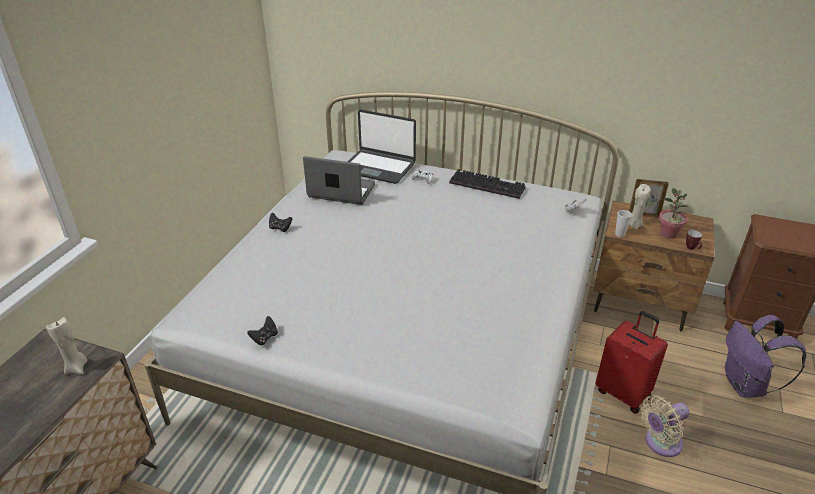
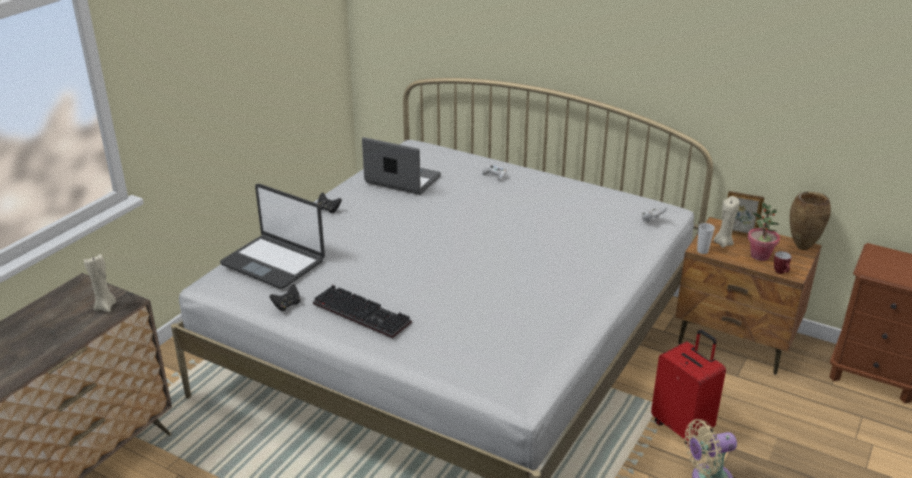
camera: 10 degrees right, 5 degrees down
(378, 167) = (450, 159): laptop -> laptop (274, 262)
(488, 185) = (565, 187): keyboard -> keyboard (364, 313)
(698, 222) = (801, 247): none -> brown vase
(746, 386) = (832, 437): purple backpack -> none

